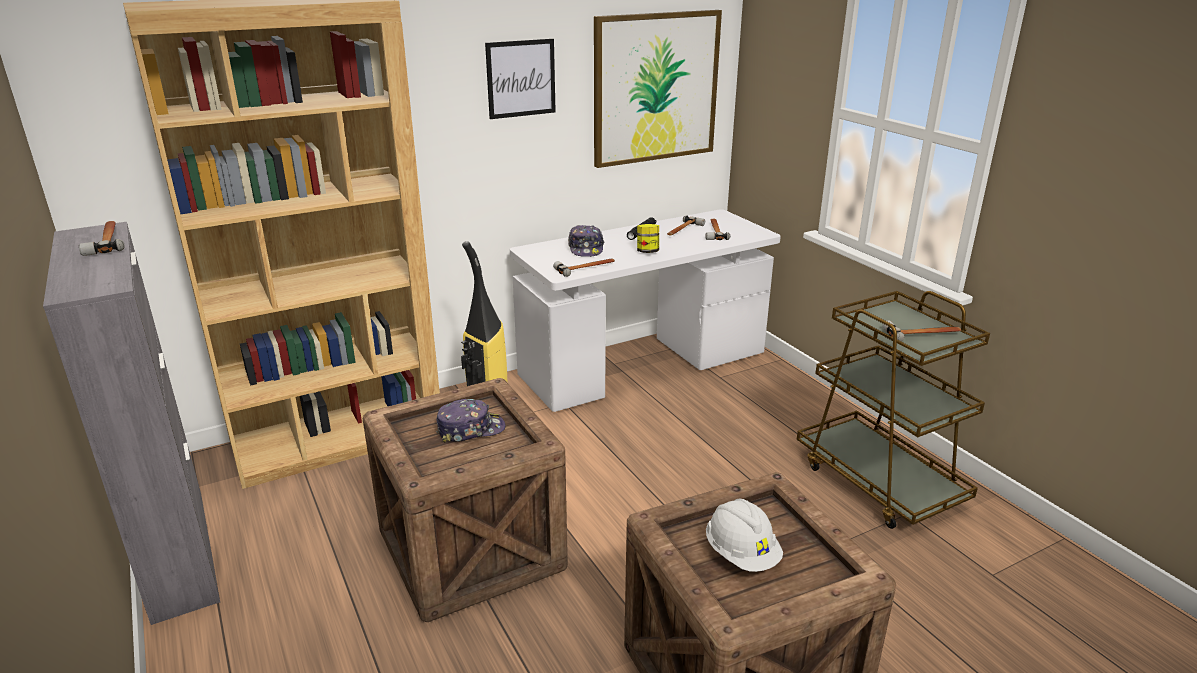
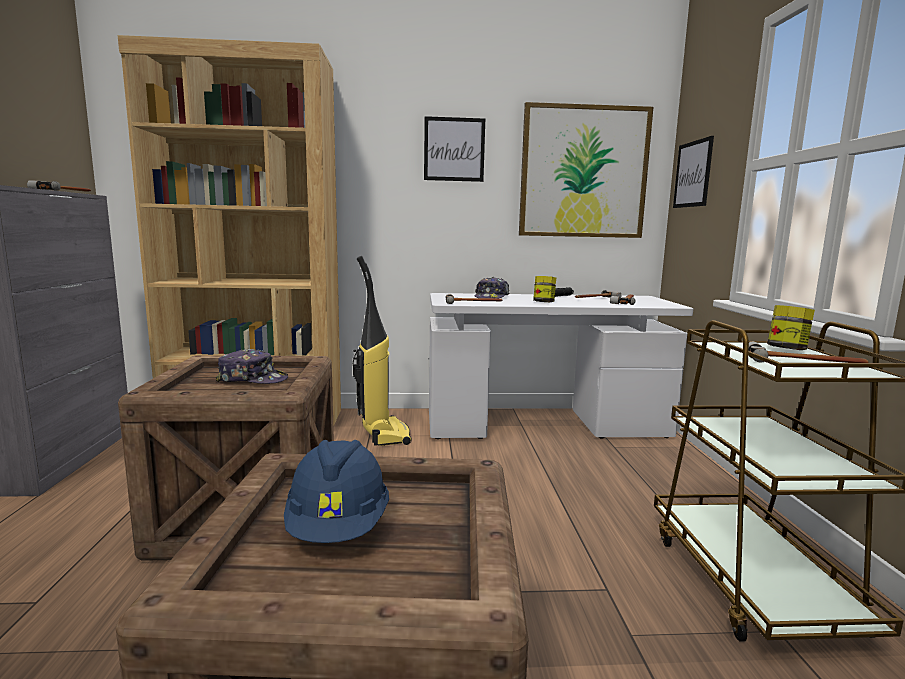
camera: 25 degrees right, 15 degrees down
(741, 554) = (338, 527): white hard hat -> blue hard hat
(767, 91) = (693, 174): none -> picture
(901, 314) = (786, 349): none -> jar

